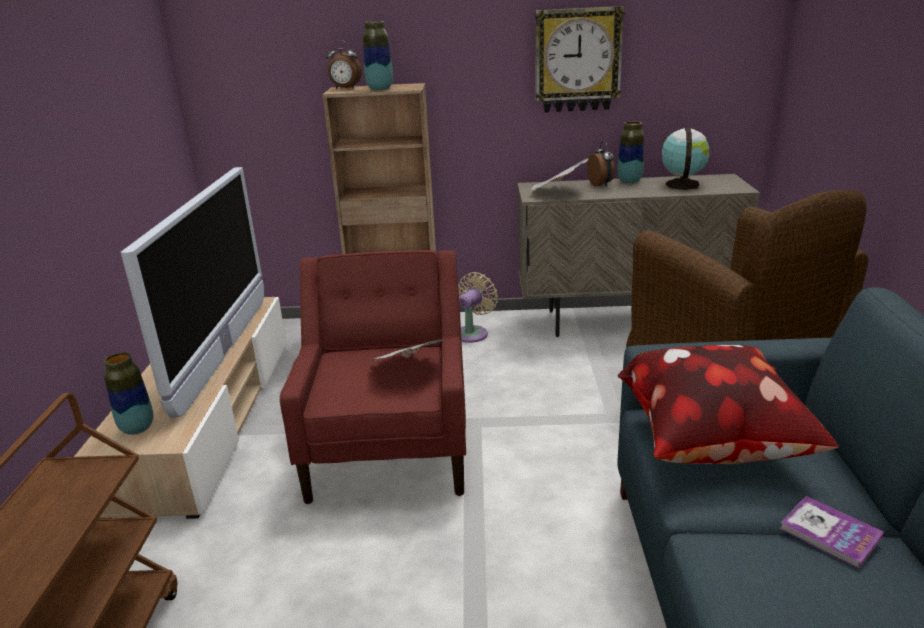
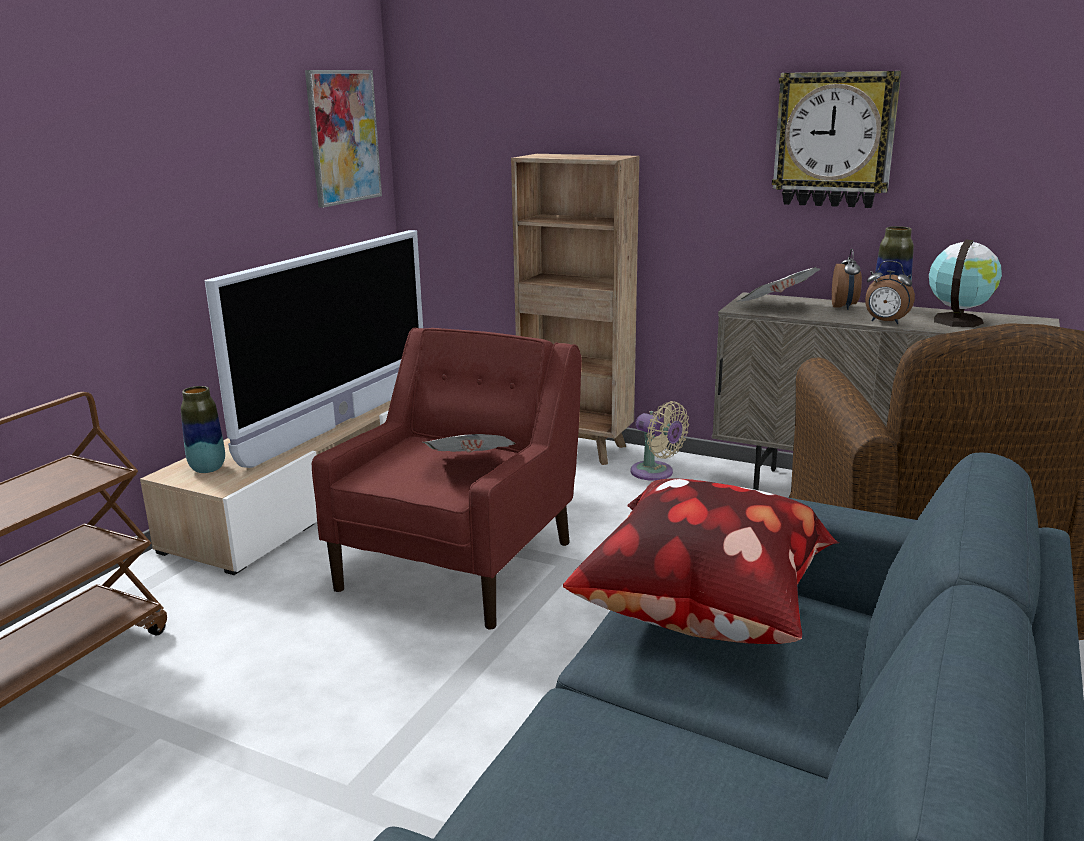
camera: 25 degrees right, 5 degrees down
(148, 87) = (343, 137): none -> picture
(345, 88) = (544, 155): alarm clock -> alarm clock (885, 322)
(380, 89) = (576, 157): vase -> none
(473, 333) = (655, 473): beige fan -> beige fan turned 75 degrees clockwise
(830, 533) = (742, 745): book -> none

